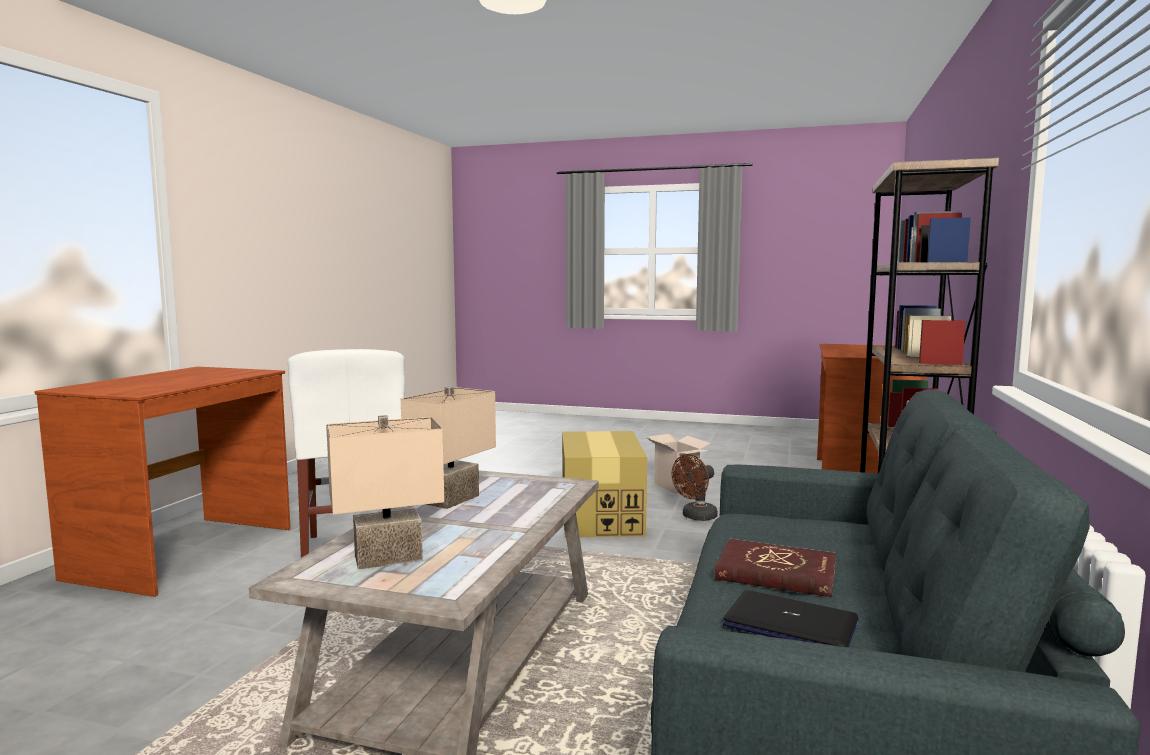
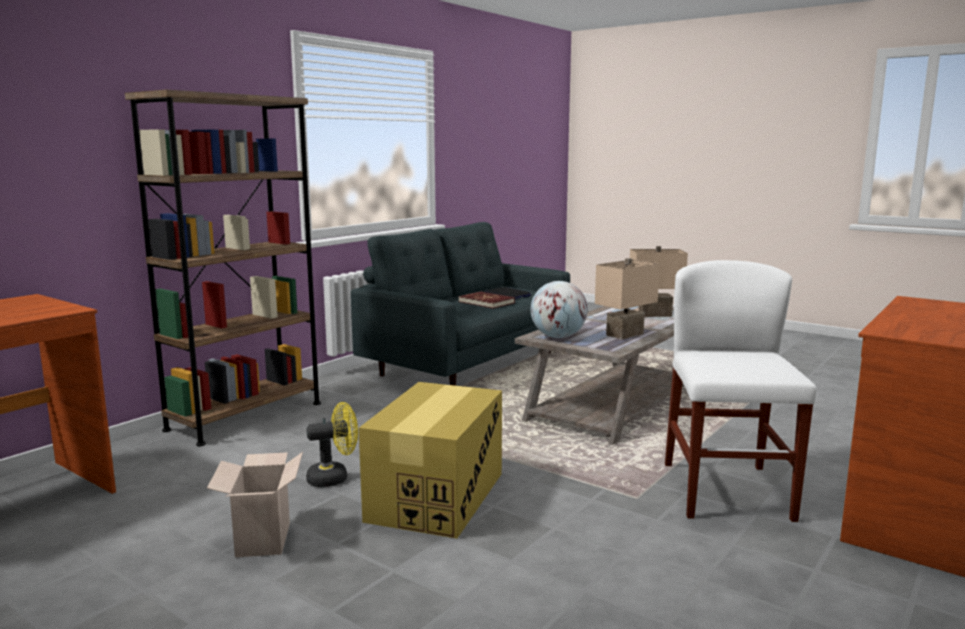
camera: 160 degrees left, 5 degrees up
(543, 486) = (558, 337): none -> globe
(696, 517) = (334, 478): brown fan -> yellow fan

